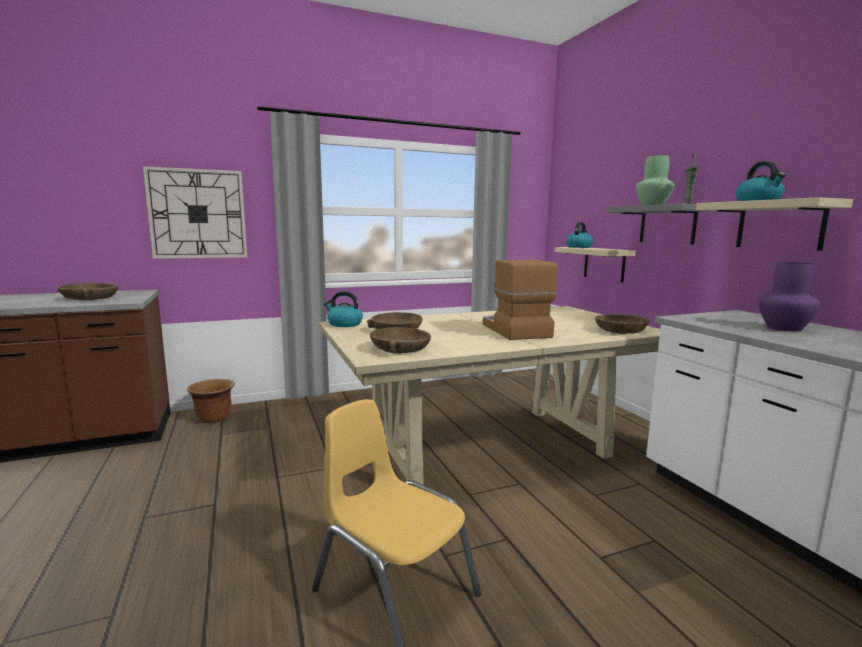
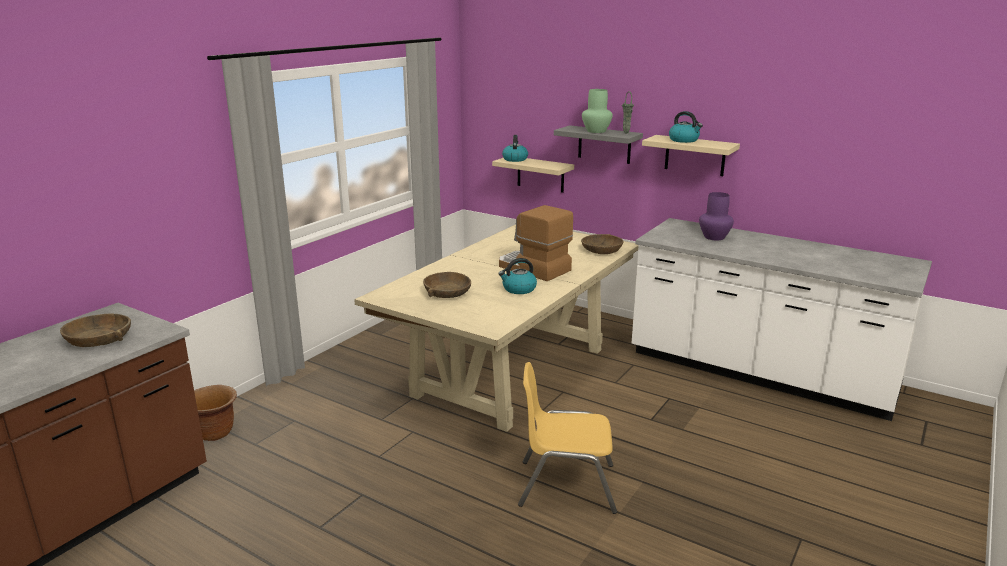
camera: 35 degrees left, 10 degrees up
(198, 214) = (148, 197): wall clock -> none
(344, 324) = (387, 296): kettle -> kettle (518, 289)
(400, 349) = (492, 313): brown bowl -> none

